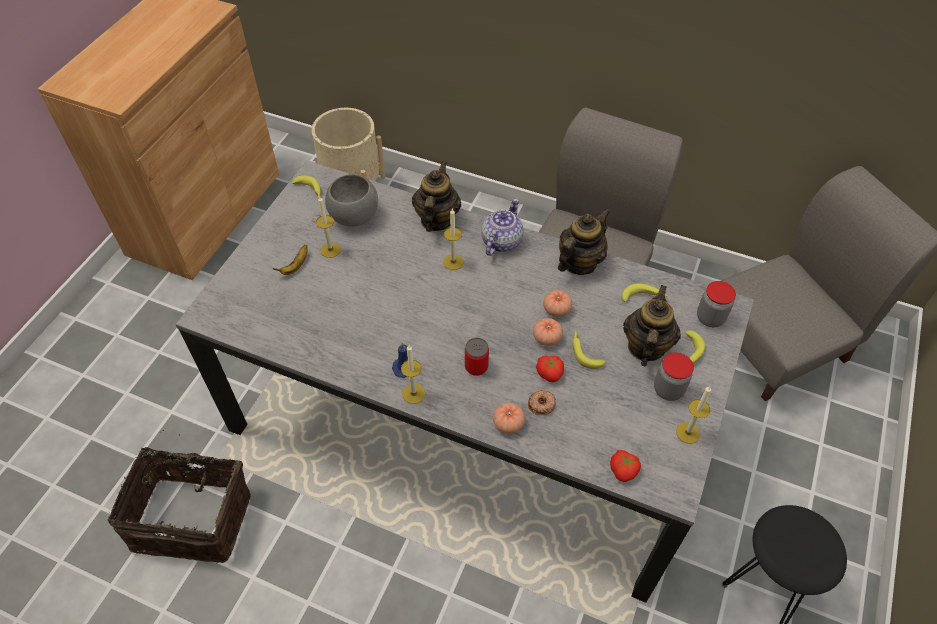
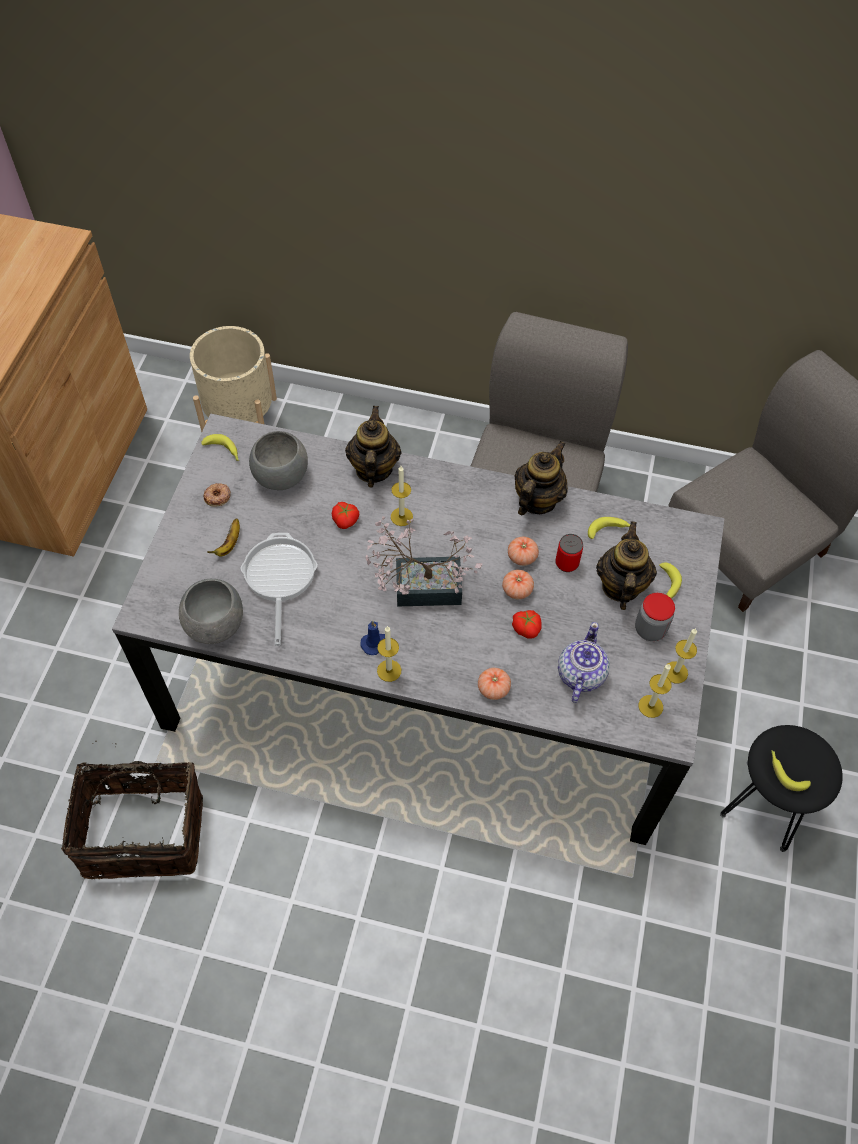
camera: 10 degrees left, 5 degrees up
(267, 332) = (216, 624): none -> grey bowl
(330, 250) = (263, 519): candle -> candle (650, 706)
(332, 300) = (279, 577): none -> frying pan
(457, 323) = (419, 587): none -> potted plant
(476, 367) = (449, 632): can -> can (567, 563)
(500, 242) = (449, 486): teapot -> teapot (580, 675)
(542, 404) = (524, 663): donut -> donut (218, 497)
(584, 352) = (558, 600): banana -> banana (785, 772)
(624, 470) = (617, 720): tomato -> tomato (346, 520)
(710, 318) = (682, 545): jar -> none

